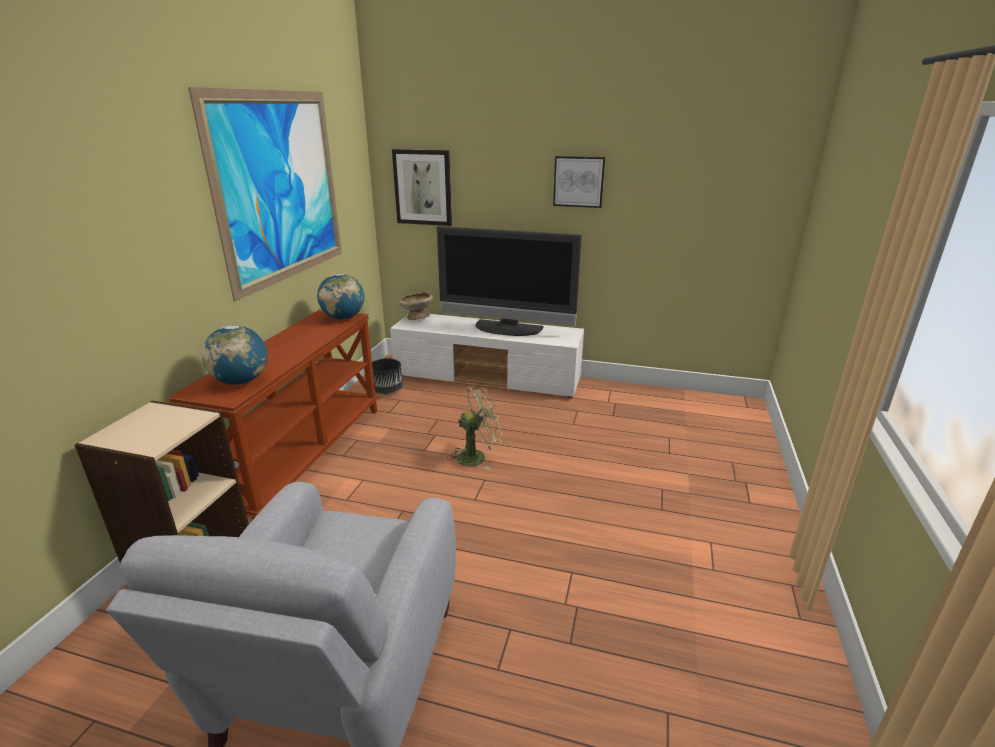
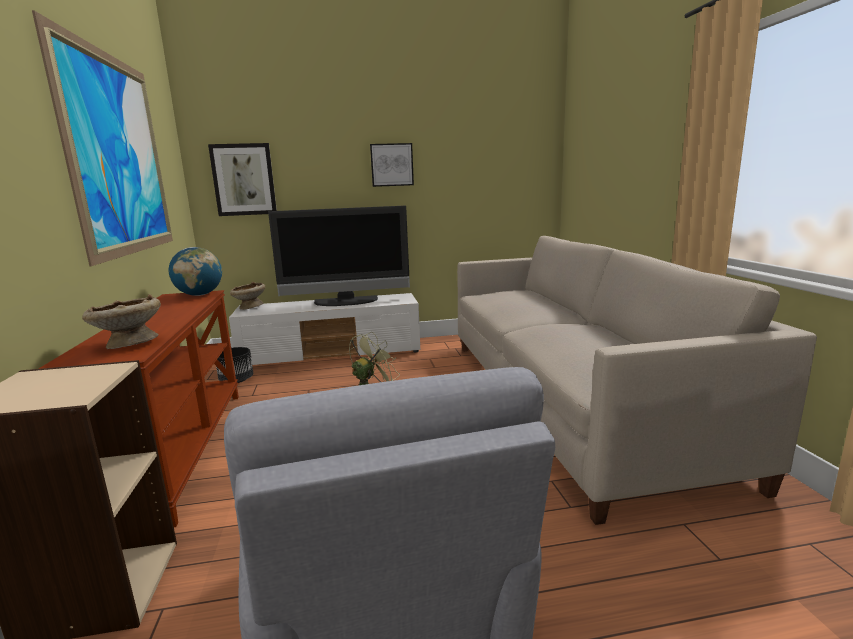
camera: 25 degrees left, 10 degrees down
(241, 381) = (129, 344): globe -> beige bowl
(683, 513) = (568, 399): none -> beige sofa

